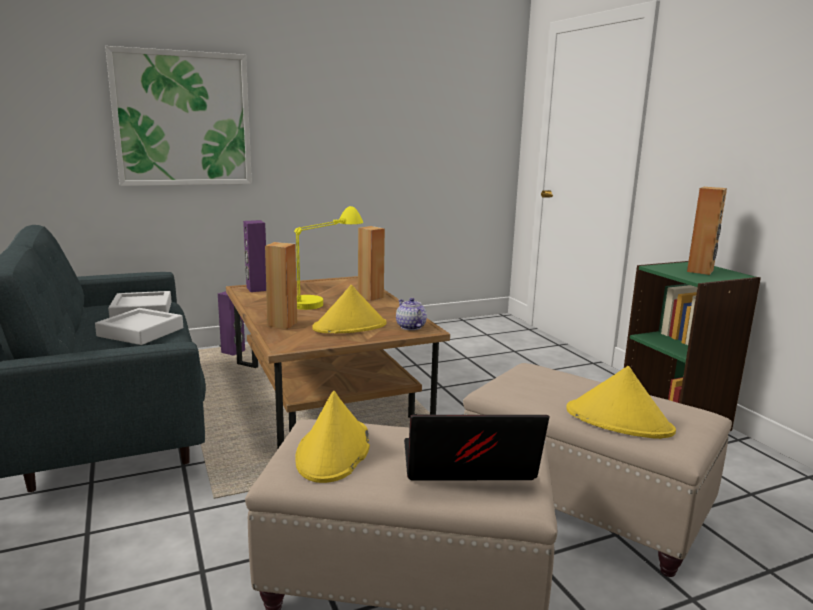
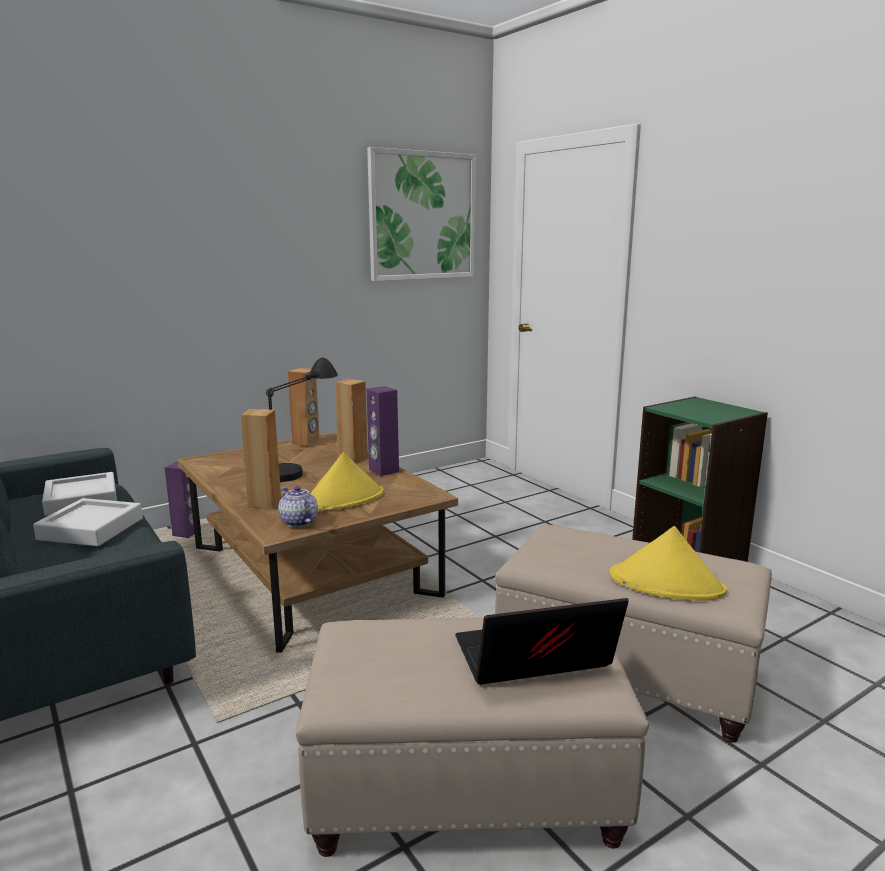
camera: 10 degrees left, 0 degrees up
(183, 119) = (108, 263): picture -> picture (422, 216)
(256, 289) = (216, 459): purple speaker -> purple speaker (383, 470)
(326, 298) = (302, 465): yellow table lamp -> black table lamp
(333, 451) = (380, 659): yellow hat -> none
(410, 327) = (411, 493): teapot -> teapot (298, 522)
(700, 271) = (708, 409): brown speaker -> brown speaker (306, 442)

